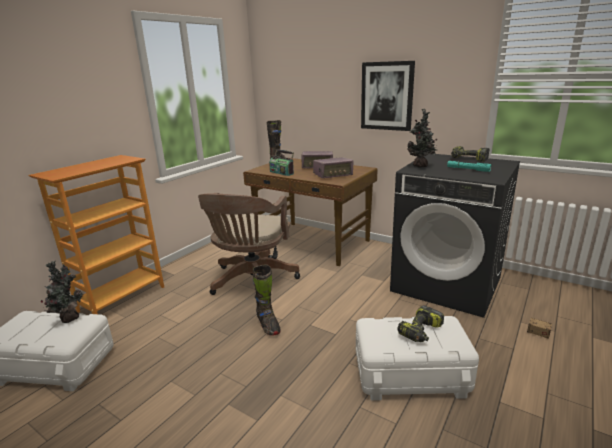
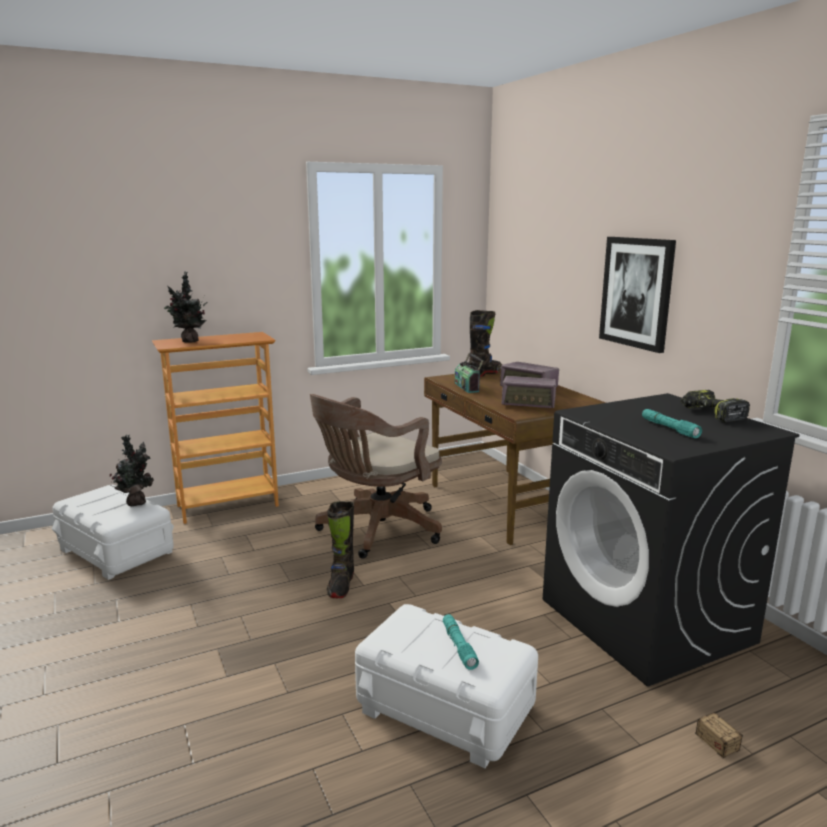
camera: 30 degrees right, 5 degrees down
(421, 166) = (607, 410): potted plant -> potted plant (189, 341)
(421, 332) = (459, 646): power drill -> turquoise flashlight

